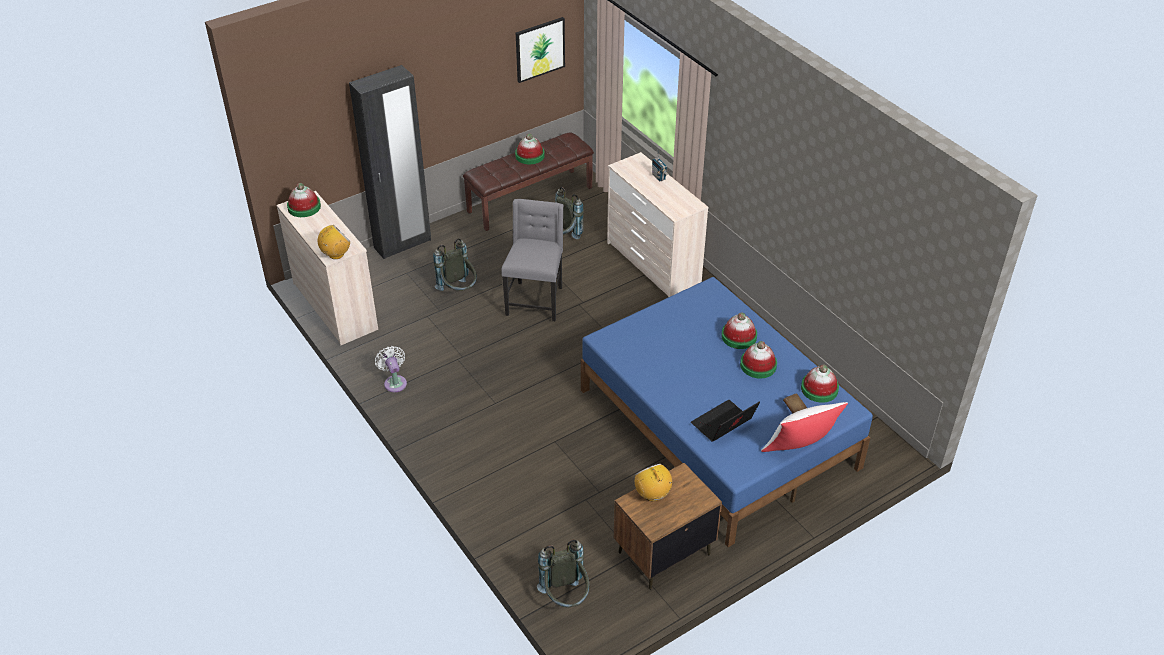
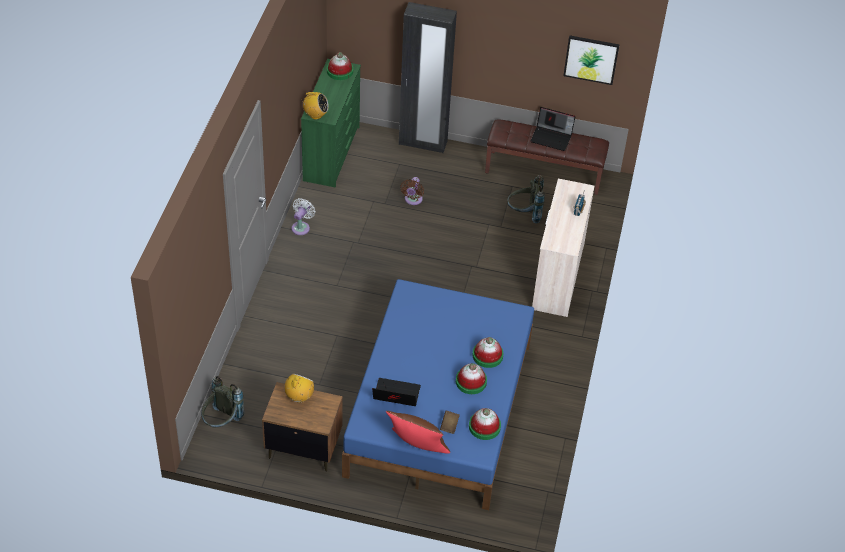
camera: 45 degrees right, 5 degrees up
(336, 306) = (332, 154): beige dresser -> green dresser
(459, 291) = (412, 200): grey backpack -> brown fan
(530, 155) = (552, 137): hat -> laptop
(535, 300) = (449, 242): grey chair -> none
(800, 448) = (417, 447): white pillow -> brown pillow

